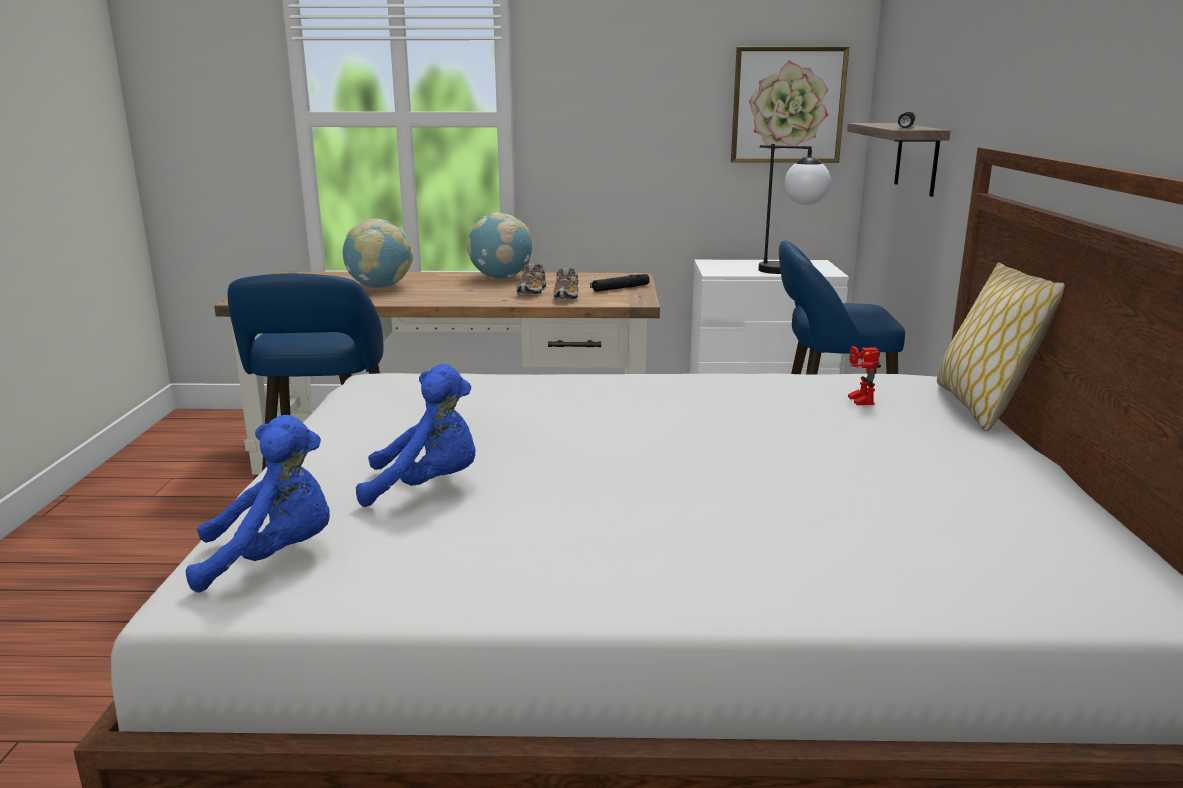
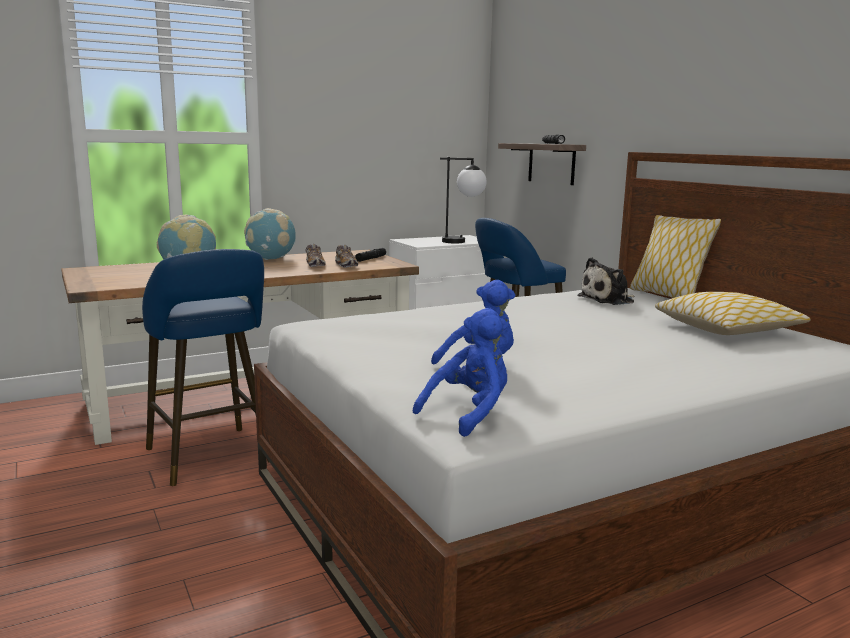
camera: 30 degrees left, 5 degrees down
(788, 105) = (442, 132): picture -> none
(856, 400) = (608, 300): toy robot -> plush toy
(959, 493) = (727, 329): none -> pillow

